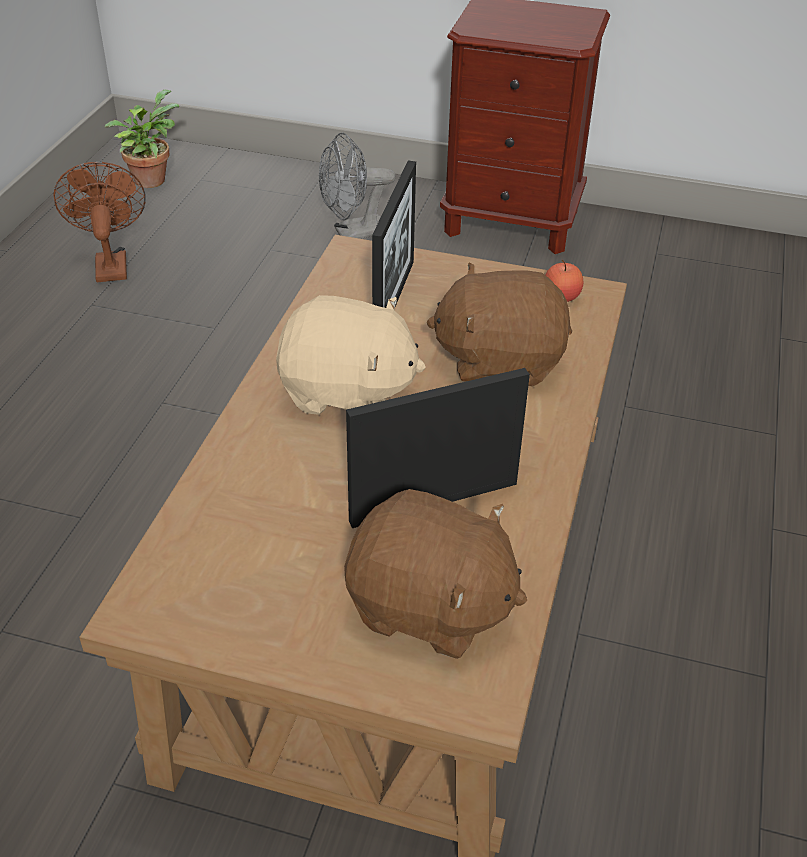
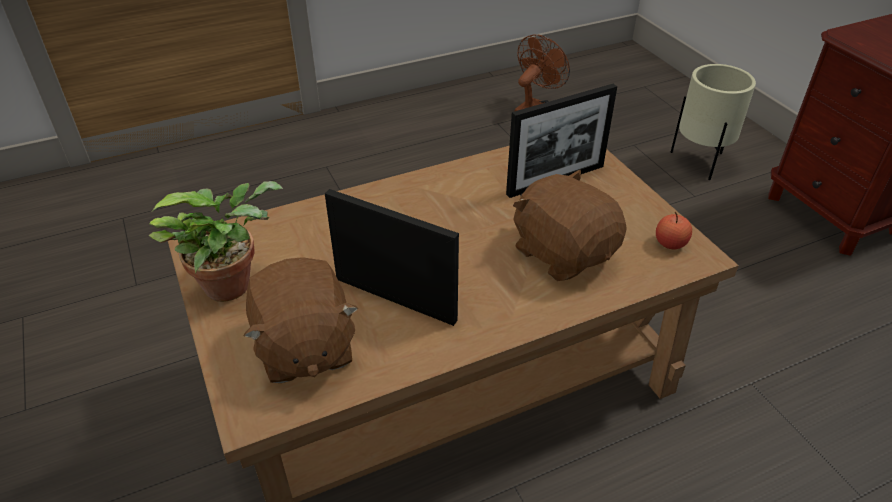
camera: 50 degrees right, 0 degrees up
(151, 178) = (616, 73): potted plant -> potted plant (233, 283)
(347, 392) = (447, 212): beige plush toy -> none
(353, 234) = (700, 162): grey fan -> beige planter

